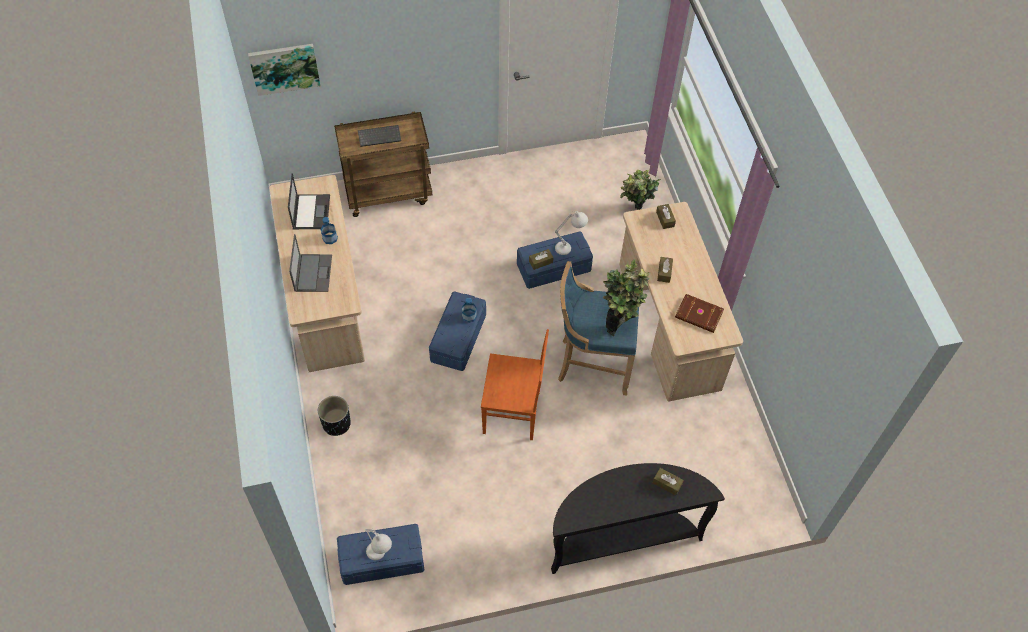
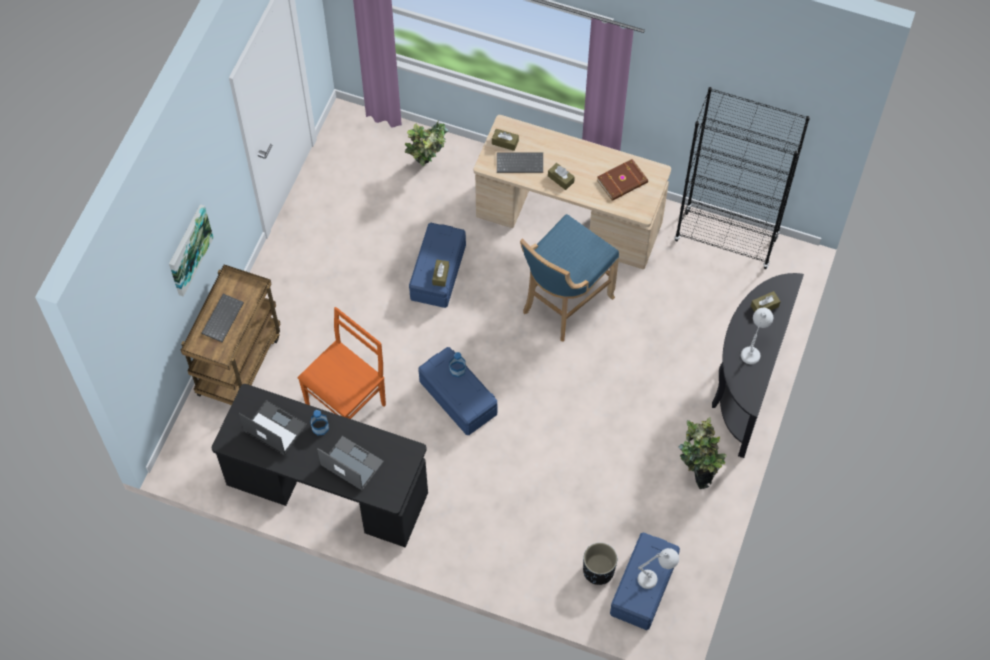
camera: 55 degrees left, 5 degrees up
(284, 68) = (136, 339): picture -> picture (188, 249)
(325, 299) = (327, 490): beige desk -> black desk
(336, 423) = (478, 553): black planter -> black planter (598, 570)
(513, 412) = (569, 397): orange chair -> orange chair (347, 403)
(570, 247) = (442, 242): white table lamp -> white table lamp (753, 348)
(620, 322) = (584, 245): potted plant -> potted plant (697, 472)
(656, 238) = (520, 162): none -> keyboard
(746, 447) = (726, 239): none -> black bookcase

